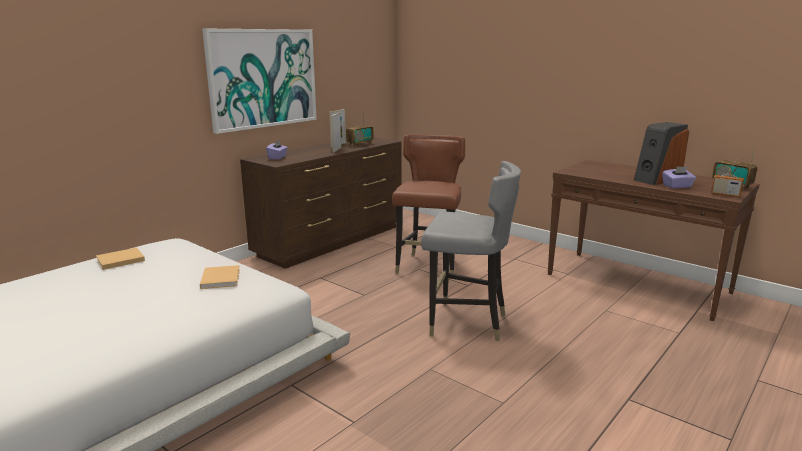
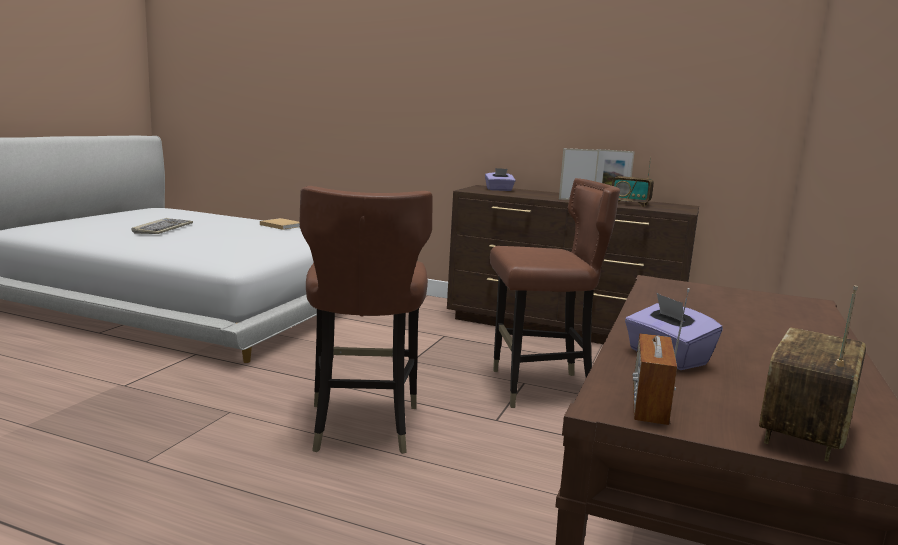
camera: 70 degrees right, 5 degrees down
(69, 319) = (163, 229): none -> keyboard
(221, 278) = (247, 246): beige book -> none
(263, 78) = (525, 96): picture -> none
(466, 323) = (362, 426): grey chair -> brown chair
(656, 179) = (720, 344): speaker -> none

